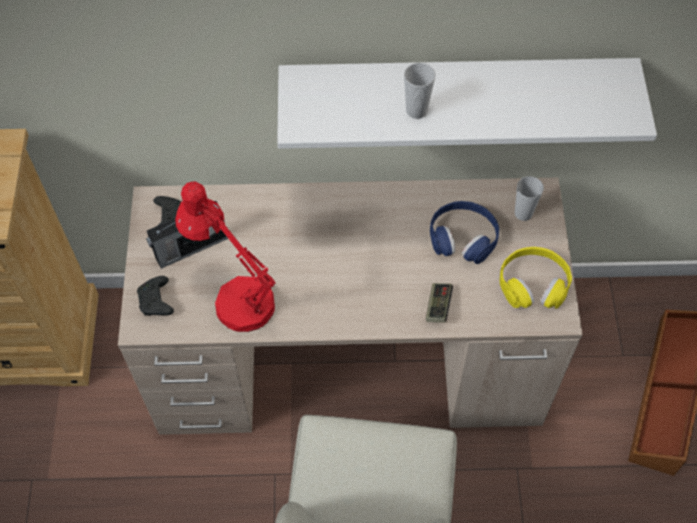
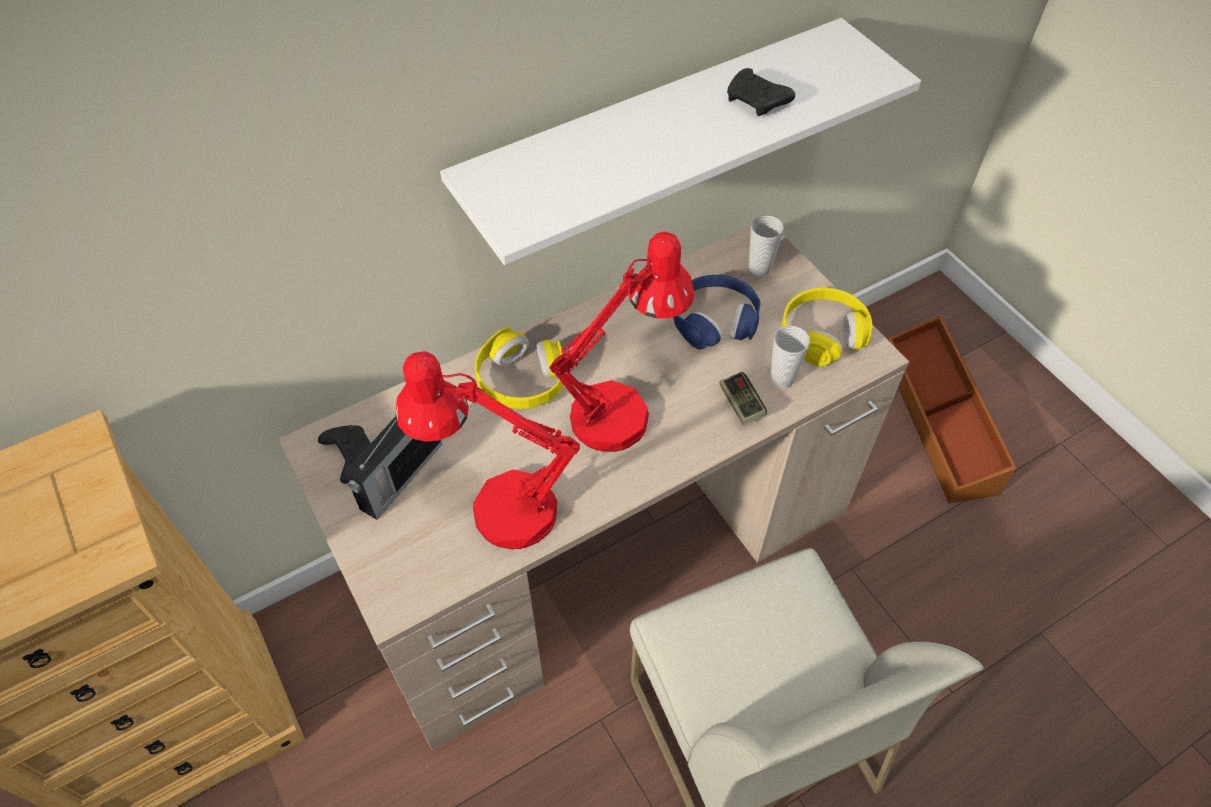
camera: 30 degrees left, 5 degrees down
(157, 302) = (397, 563): black game controller -> black game controller (757, 102)
(304, 218) = (521, 379): none -> yellow headphones
(356, 271) = (623, 410): none -> red table lamp
(416, 110) = (647, 154): cup -> cup (782, 379)

